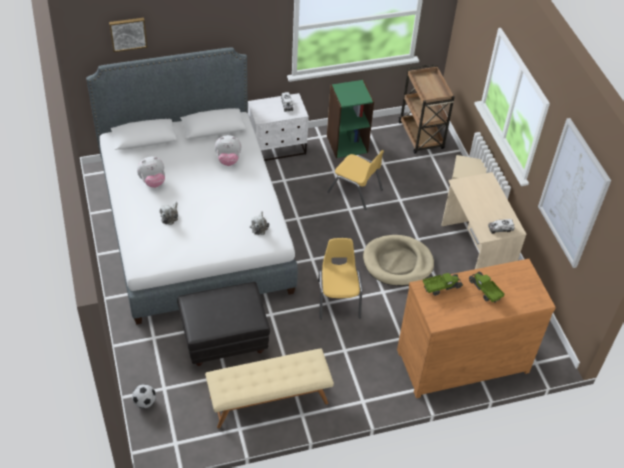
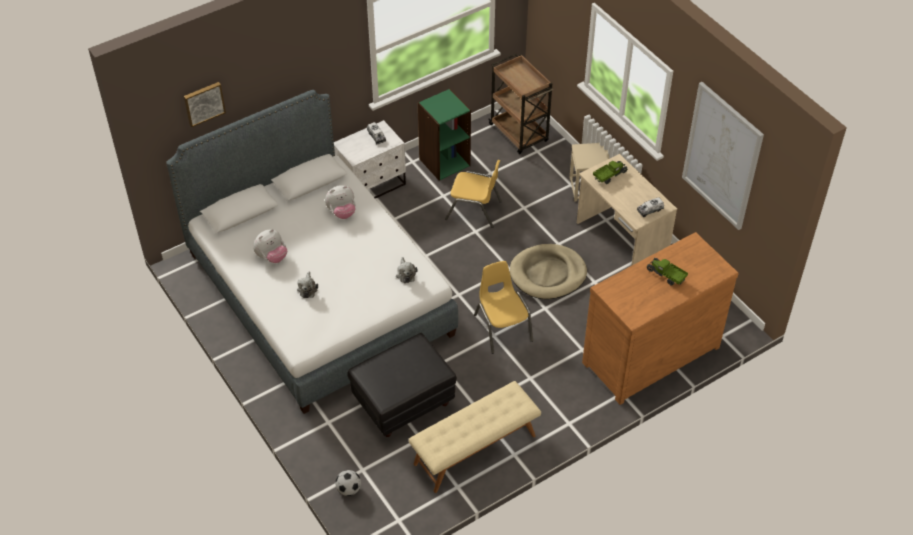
camera: 15 degrees left, 0 degrees up
(441, 287) = (623, 283): toy truck -> toy truck (609, 176)

